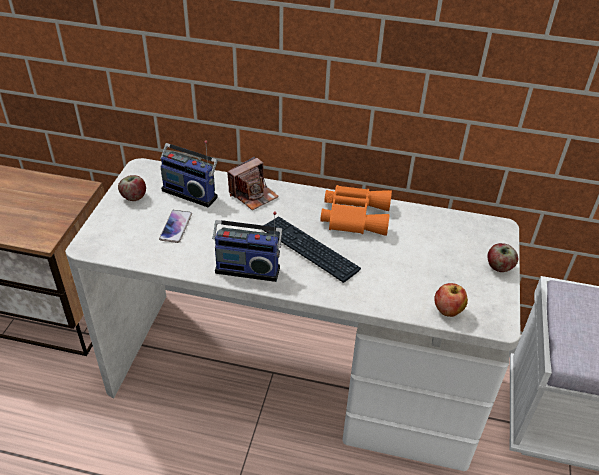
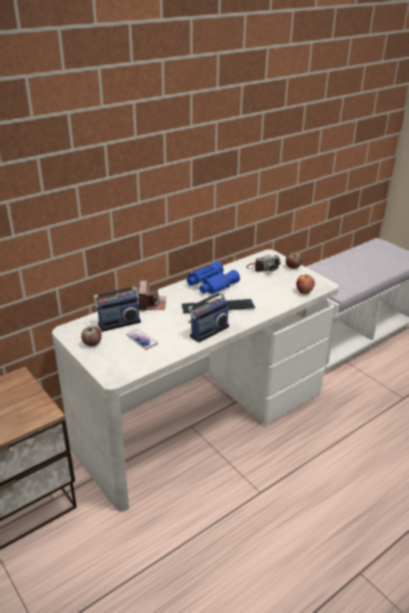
camera: 50 degrees left, 10 degrees down
(354, 215) = (210, 283): orange binoculars -> blue binoculars
(456, 240) = (263, 267): none -> camera

